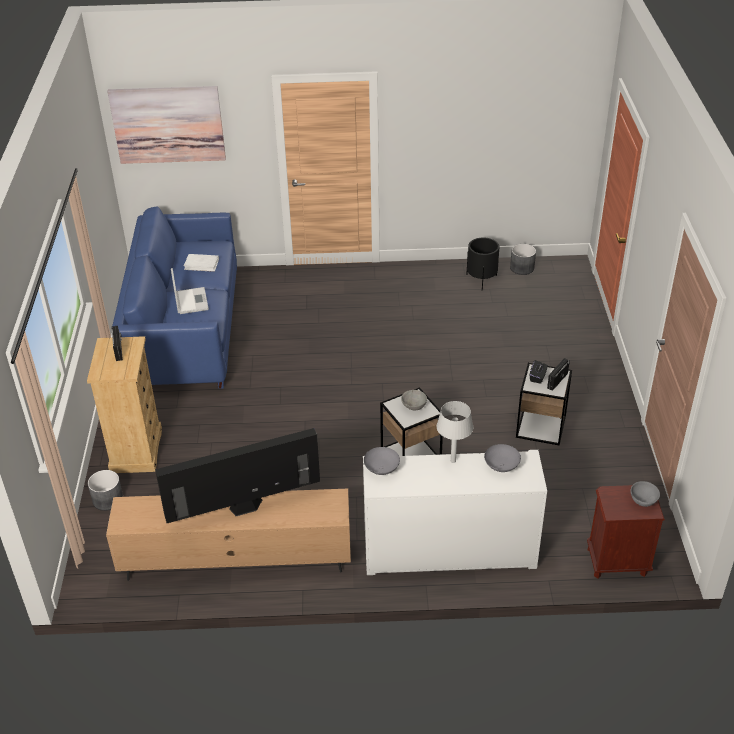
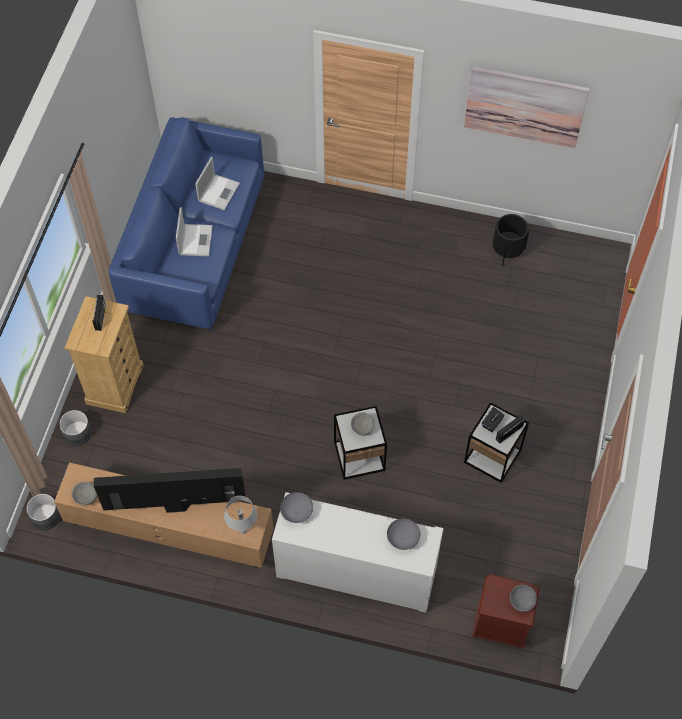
camera: 15 degrees right, 20 degrees up
(141, 523) = (86, 497): none -> grey bowl
(168, 124) = (205, 47): picture -> picture (525, 106)
(202, 264) = (219, 191): white book -> laptop
(453, 461) = (363, 520): grey table lamp -> grey table lamp (243, 532)
(522, 268) = (555, 245): grey planter -> grey planter (46, 517)

